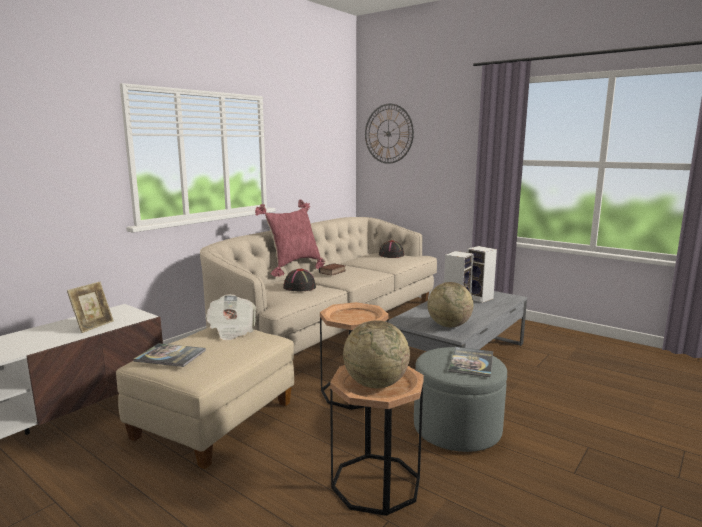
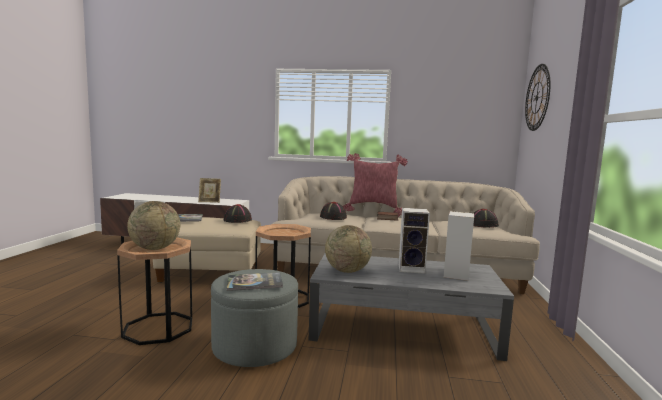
camera: 60 degrees right, 5 degrees down
(232, 330) = (237, 220): newspaper -> black hat

